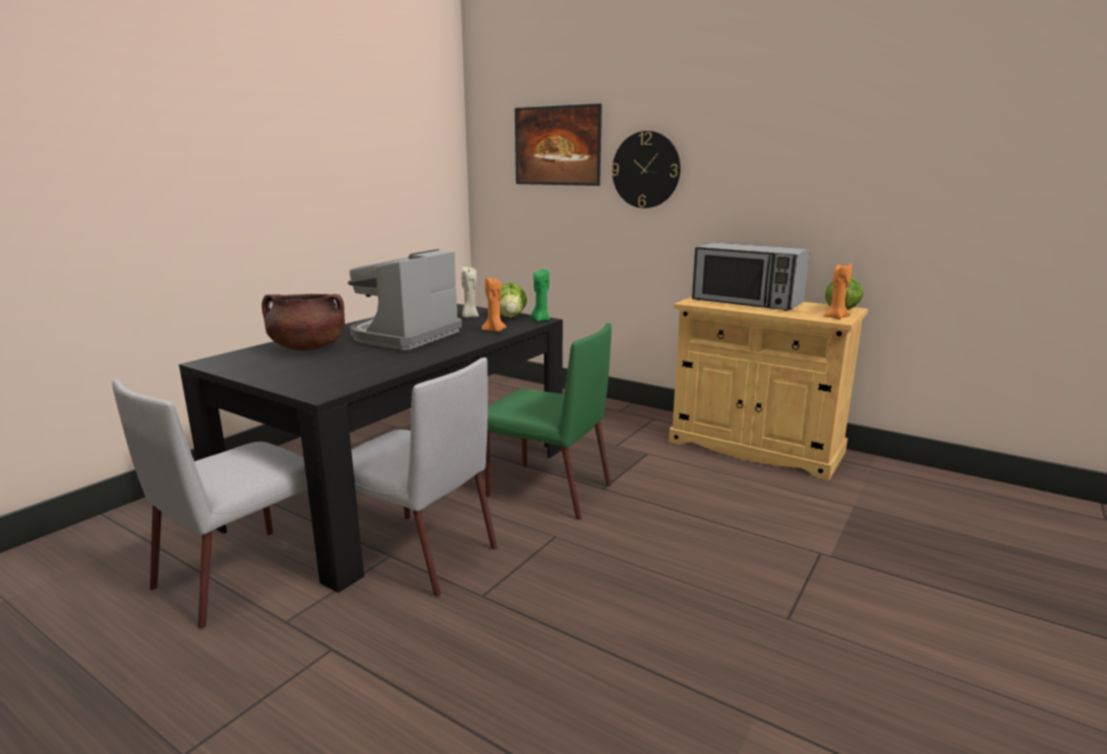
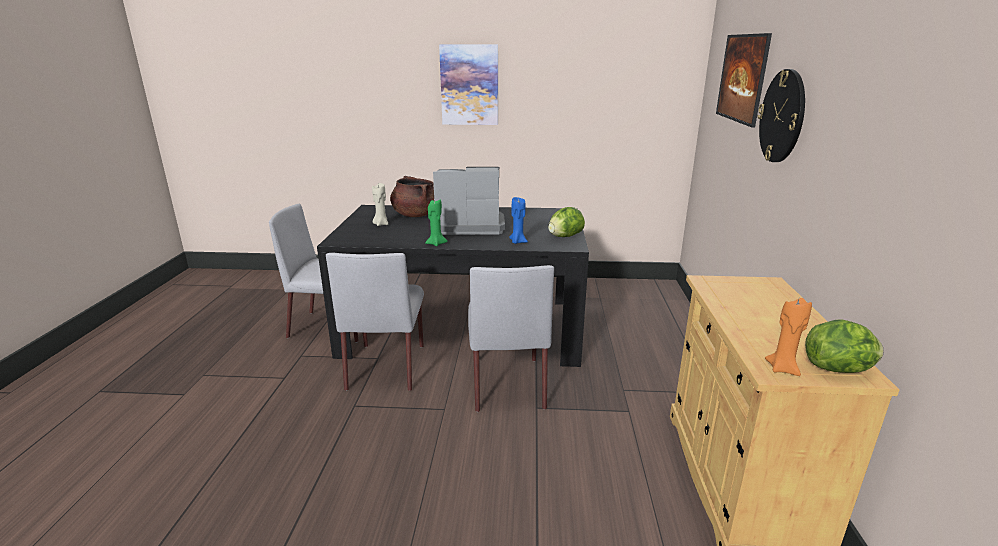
camera: 60 degrees right, 5 degrees up
(245, 162) = (469, 85): none -> picture
(470, 316) = (545, 226): beige candle -> beige candle (381, 224)
(494, 330) = (517, 242): orange candle -> blue candle
(540, 320) = (572, 246): green candle -> green candle (436, 243)
(547, 490) = (507, 383): green chair -> grey chair
(746, 302) = (765, 306): microwave -> none

